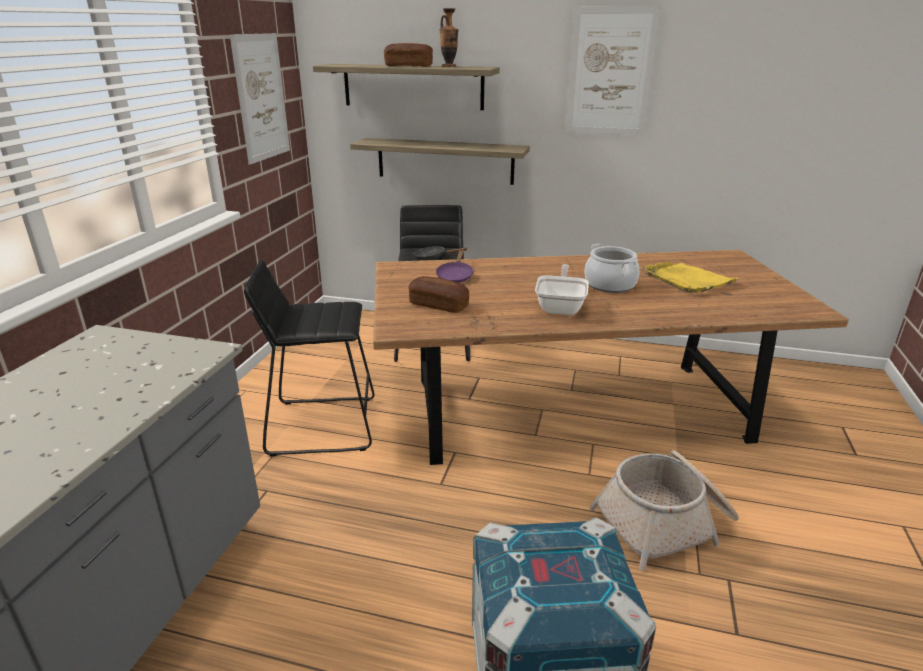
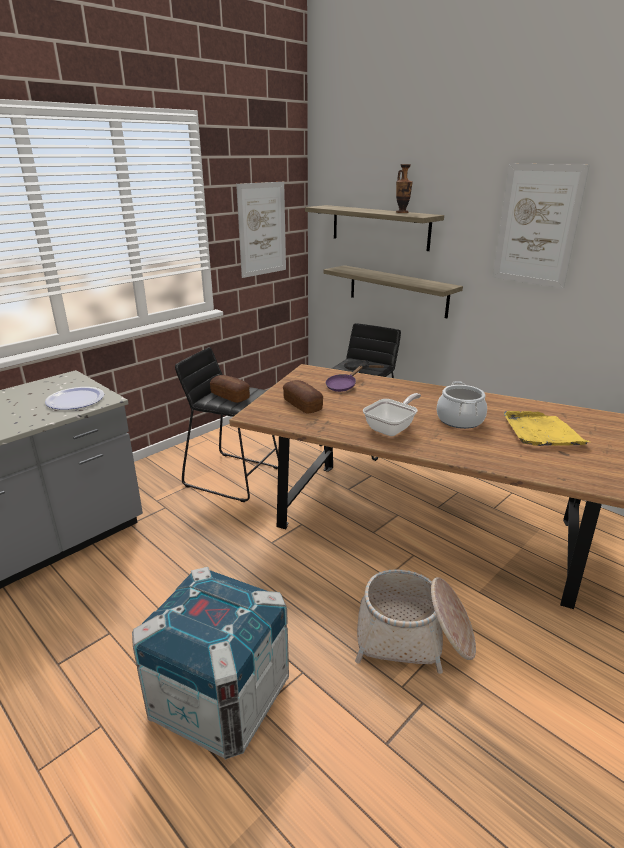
camera: 30 degrees right, 0 degrees up
(158, 363) = (75, 399): none -> plate
(408, 66) = (371, 210): bread -> bread (230, 396)

